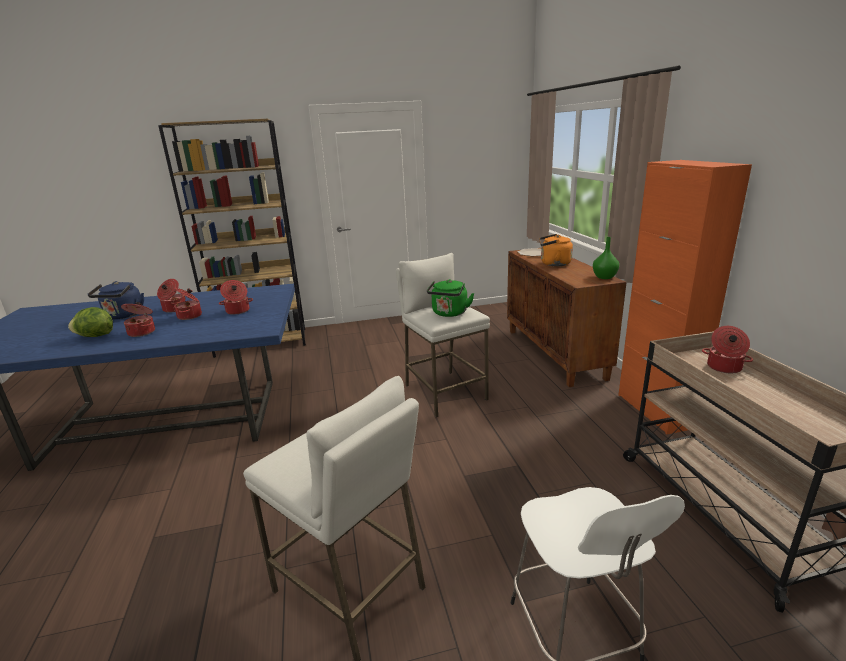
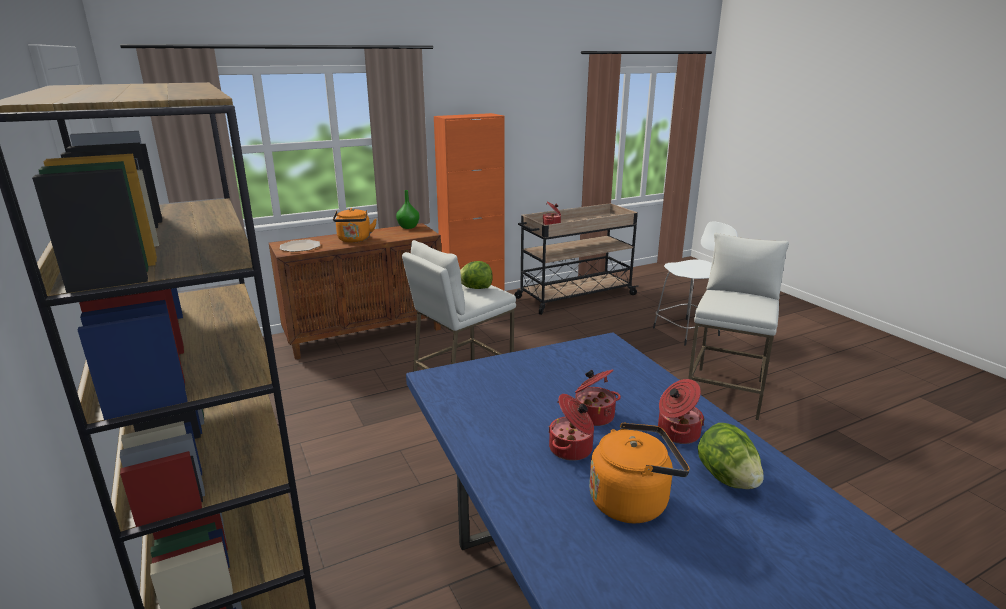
camera: 105 degrees left, 0 degrees up
(123, 316) = (633, 501): blue kettle -> orange kettle
(237, 311) = (555, 380): cooking pot -> none
(449, 313) = (475, 288): green kettle -> lettuce

